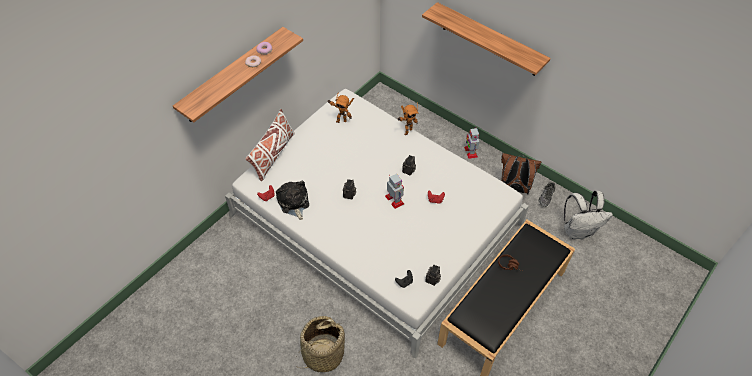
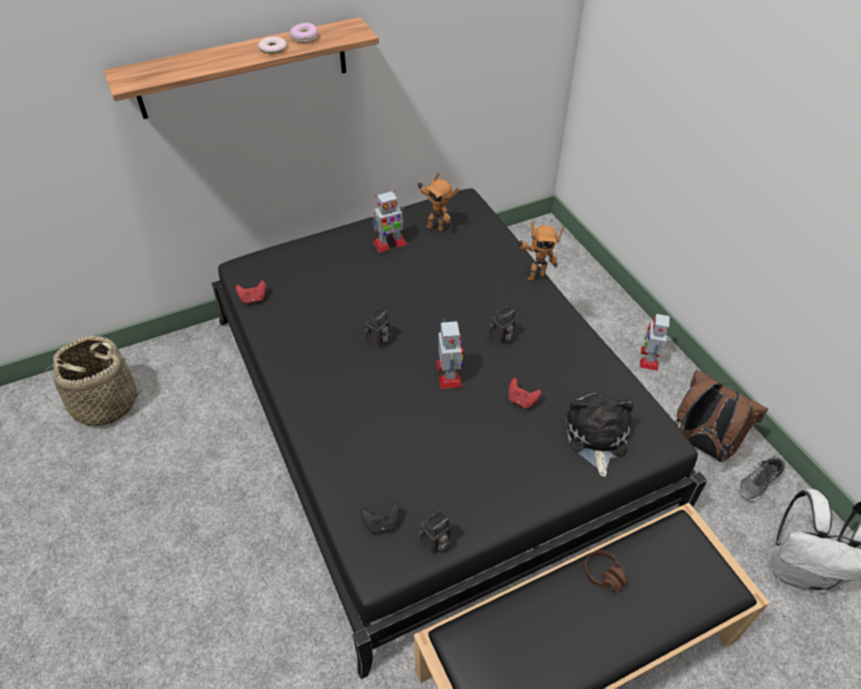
camera: 25 degrees right, 5 degrees down
(273, 155) = (303, 244): white pillow -> none
(293, 203) = (285, 321): plush toy -> plush toy (596, 438)
(322, 138) = (389, 243): none -> toy robot
(323, 353) = (213, 594): basket -> basket (105, 403)
(376, 220) = (430, 409): white bed -> black bed
(489, 40) = (732, 143): shelf -> none

